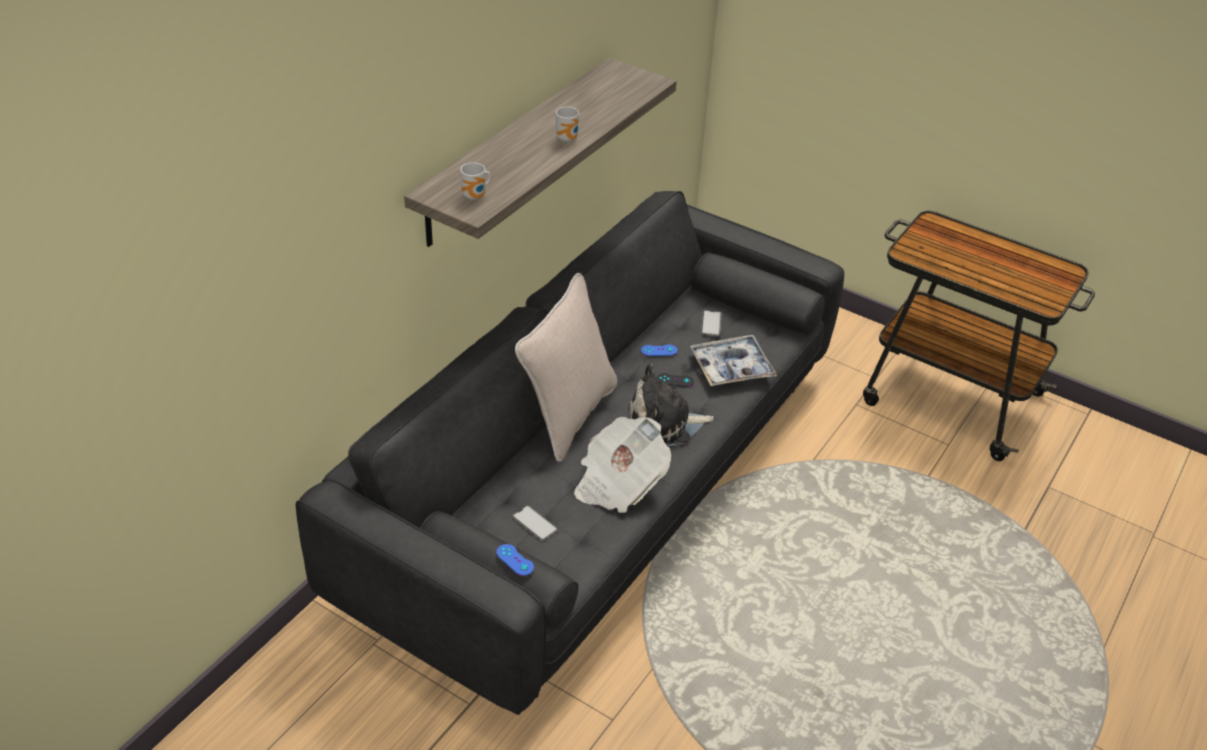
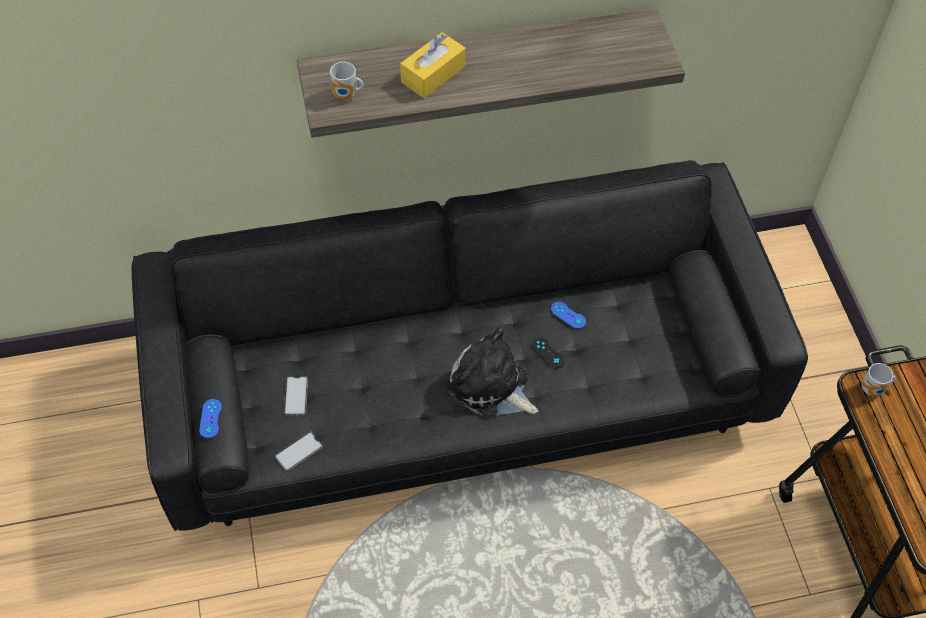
camera: 45 degrees right, 15 degrees up
(519, 156) = (433, 74): none -> yellow tissue box
(568, 139) = (497, 81): mug -> mug (873, 390)
(568, 415) = (426, 322): beige pillow -> none
(618, 482) = (394, 410): newspaper -> none
(711, 323) = (646, 321): phone -> phone (298, 451)
(731, 367) = (611, 377): tray -> none

